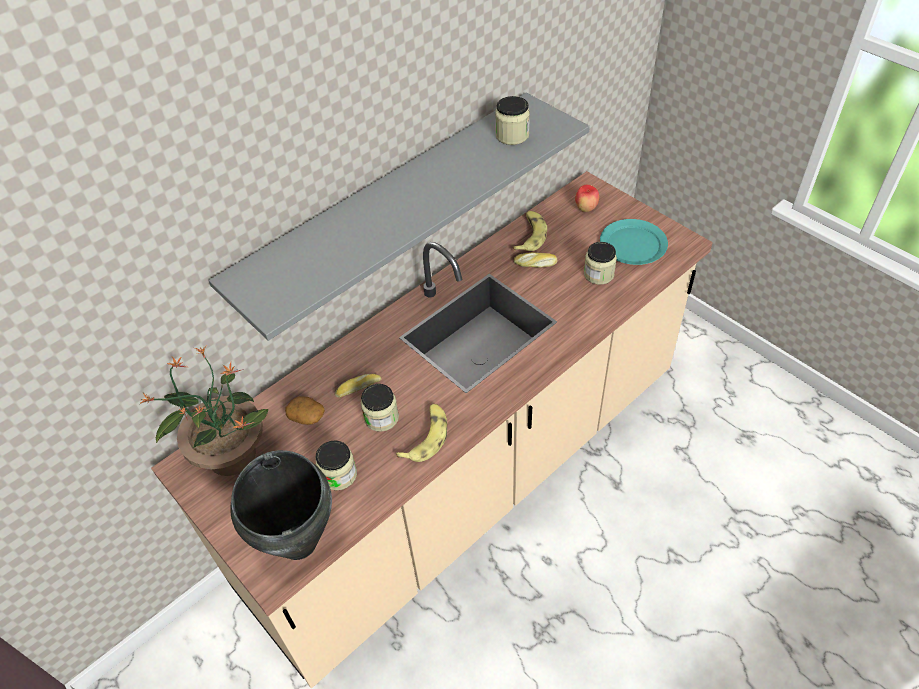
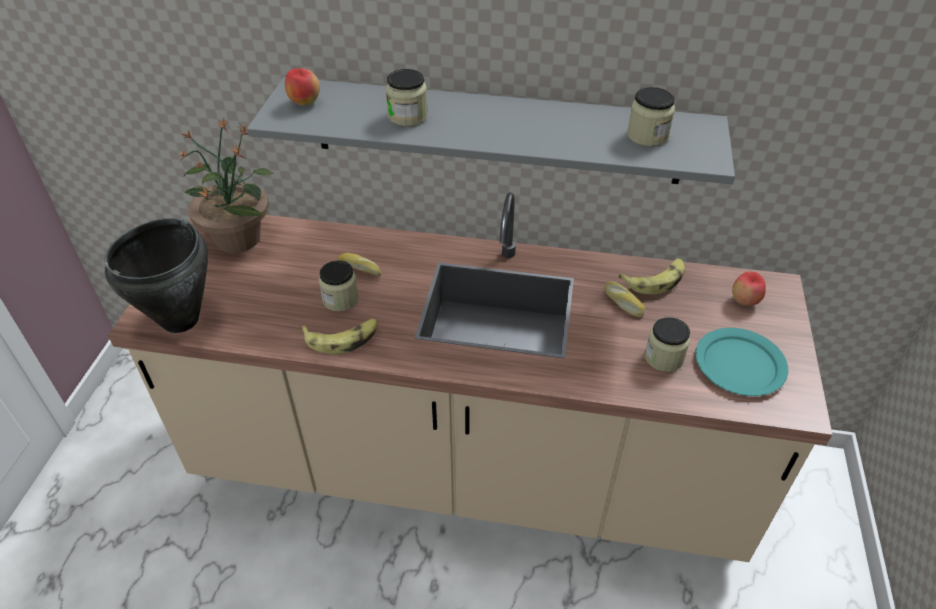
camera: 50 degrees right, 5 degrees down
(269, 283) = (305, 103): none -> apple
(307, 416) = (306, 256): potato -> none
(339, 475) = (262, 306): jar -> jar (407, 116)

